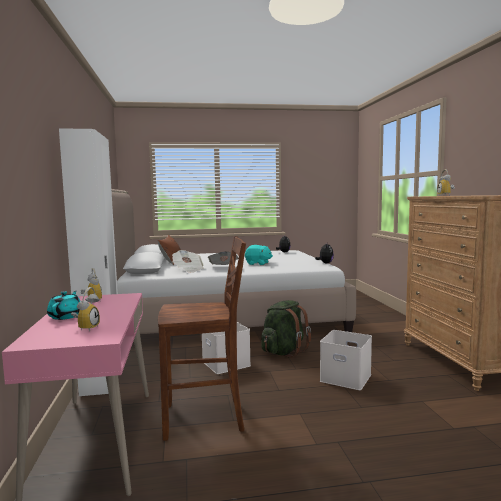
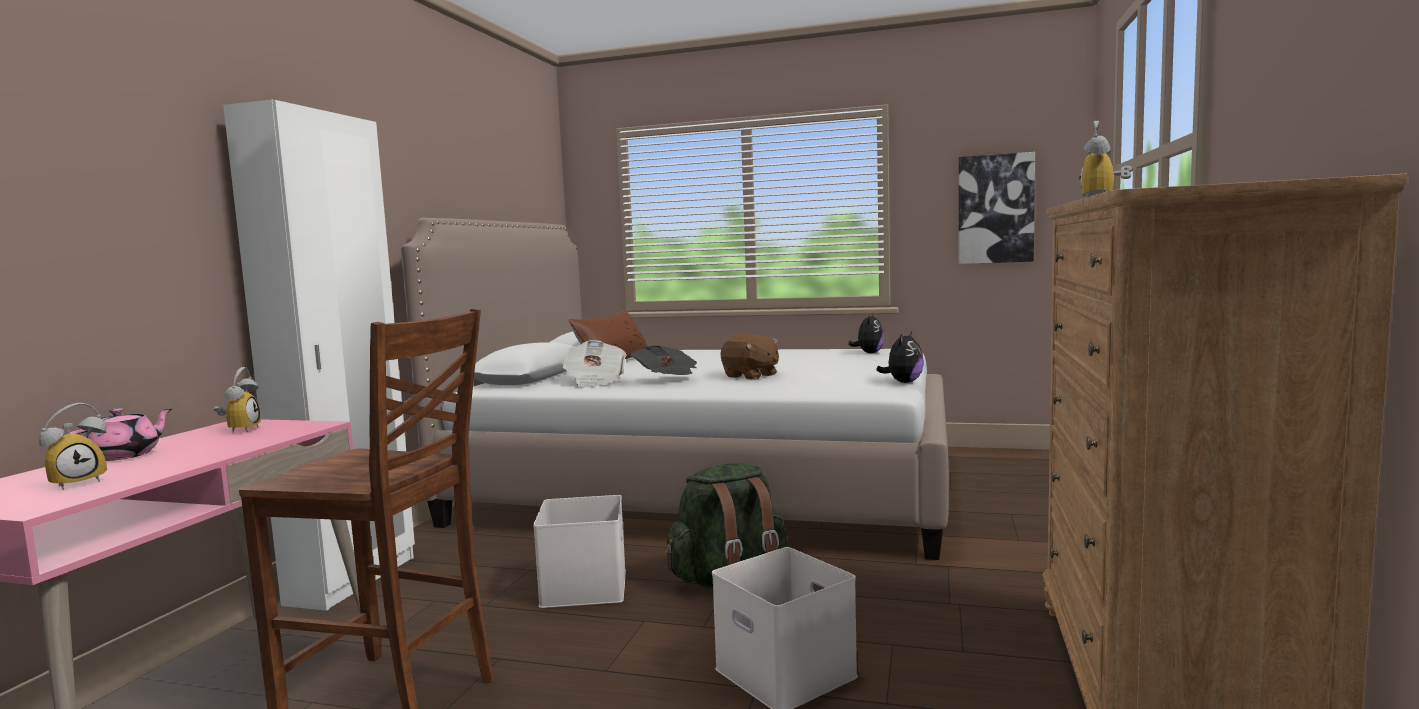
camera: 25 degrees right, 0 degrees up
(66, 316) = (124, 455): turquoise teapot -> pink teapot
(258, 264) = (750, 376): turquoise plush toy -> brown plush toy
(323, 190) = (995, 209): none -> picture

